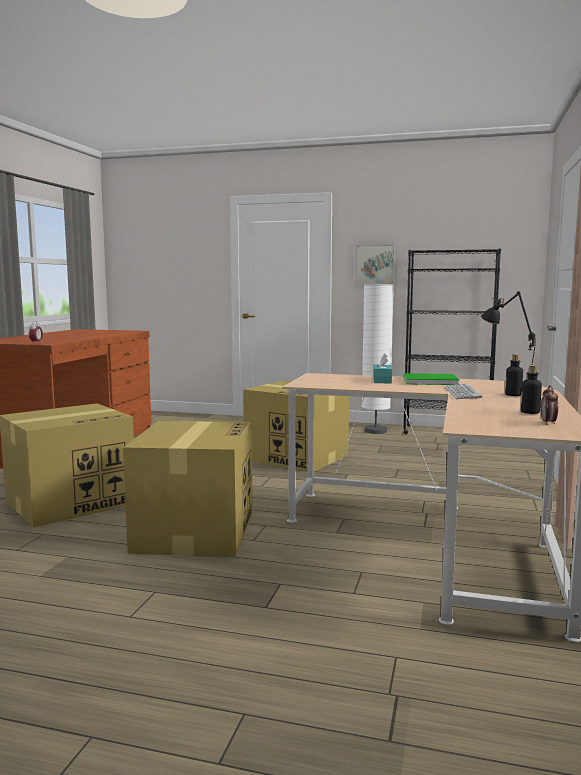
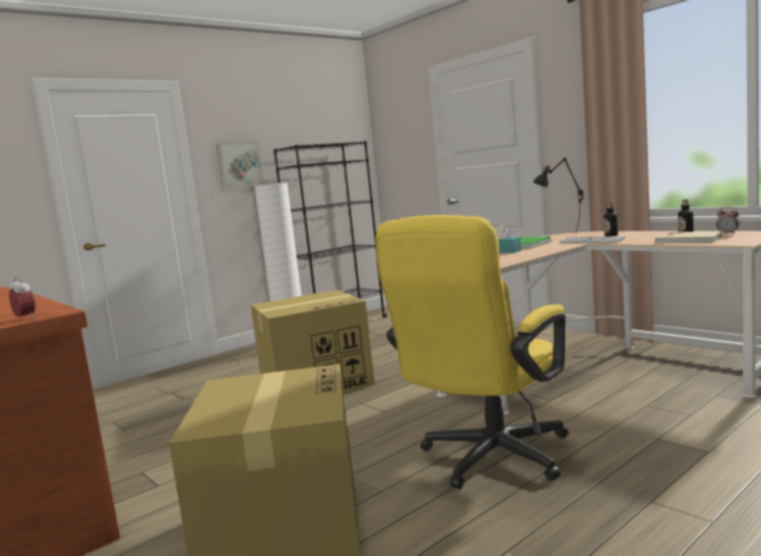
camera: 55 degrees left, 0 degrees up
(195, 530) = (488, 460): cardboard box -> yellow office chair
(489, 414) = (687, 239): none -> beige book

